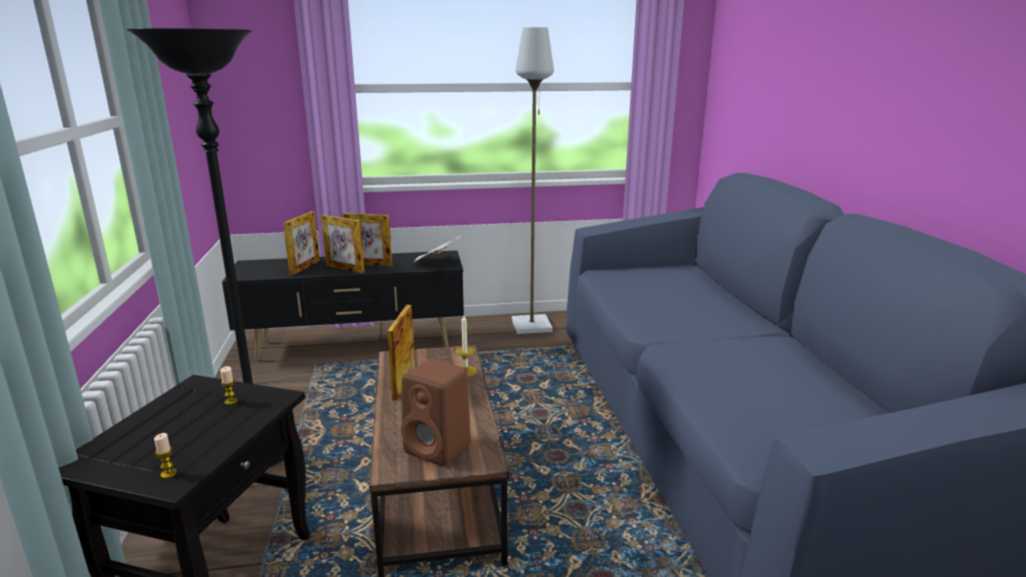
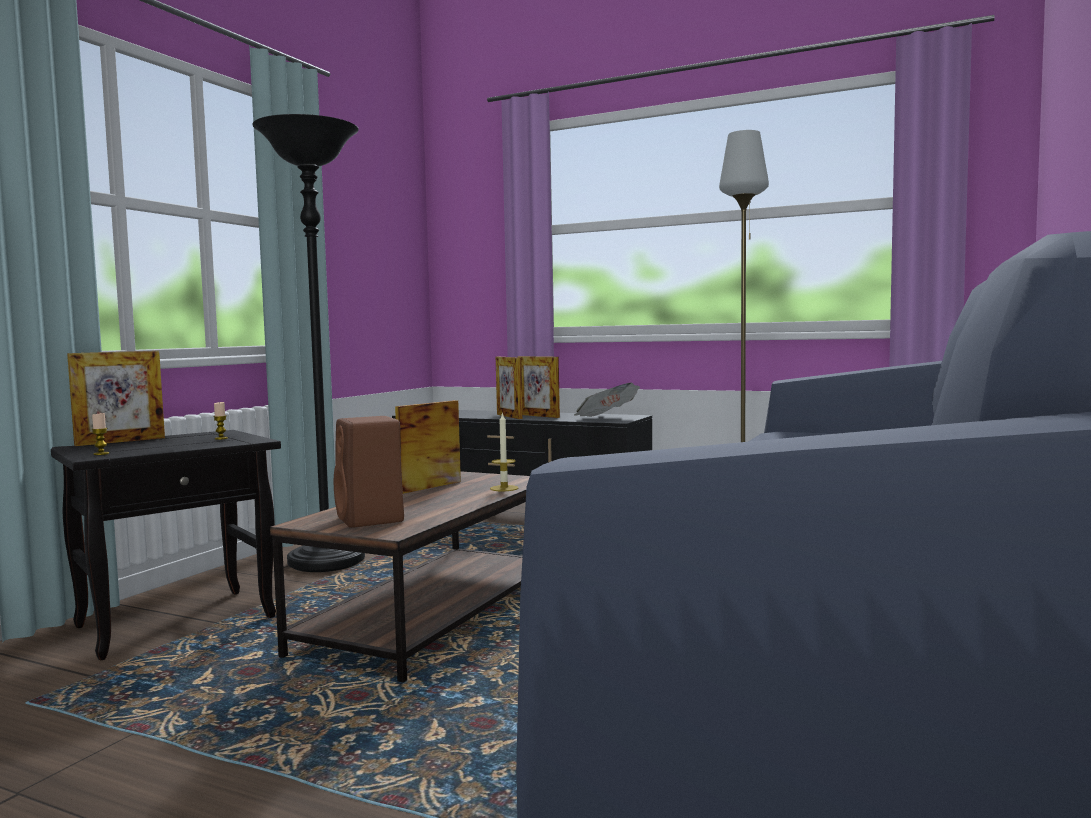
camera: 35 degrees right, 15 degrees down
(305, 267) = (476, 414): picture frame -> picture frame (120, 441)

